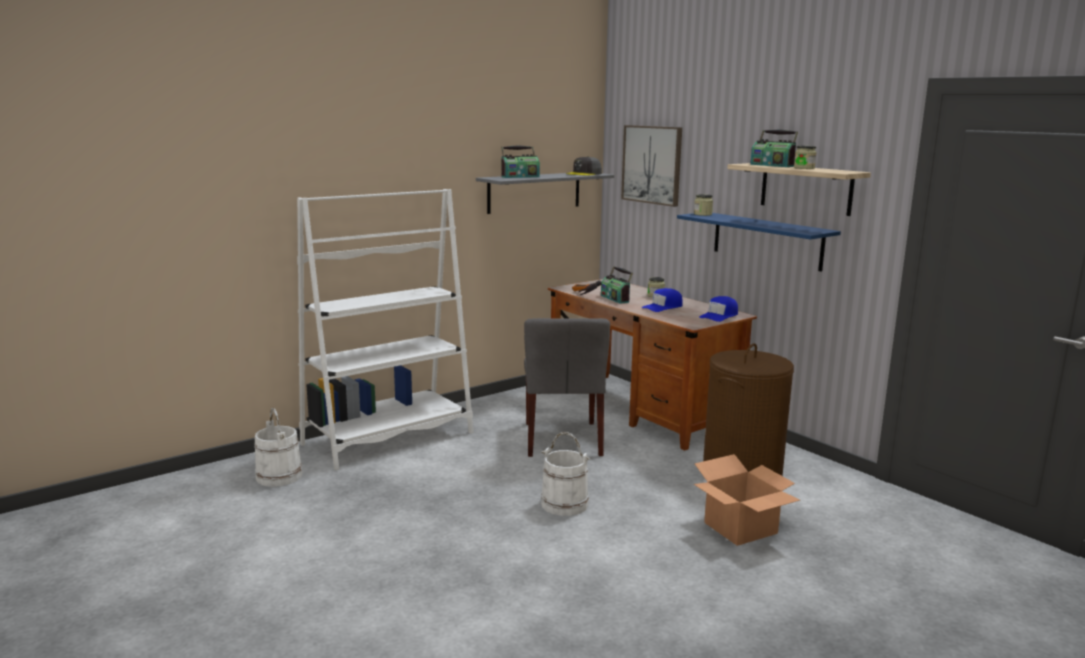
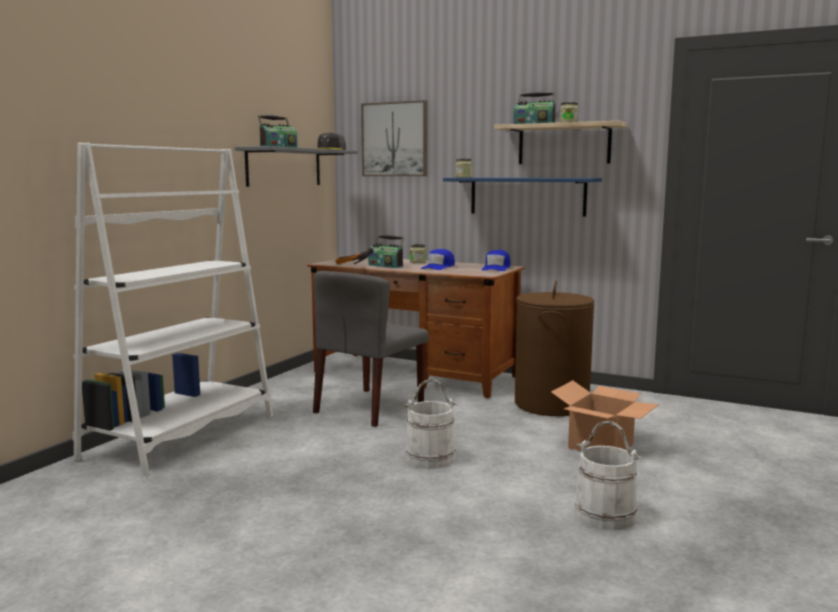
camera: 25 degrees left, 5 degrees down
(279, 476) = (76, 495): white bucket -> white bucket (605, 515)
(563, 439) = (369, 407): grey chair -> grey chair turned 60 degrees clockwise

